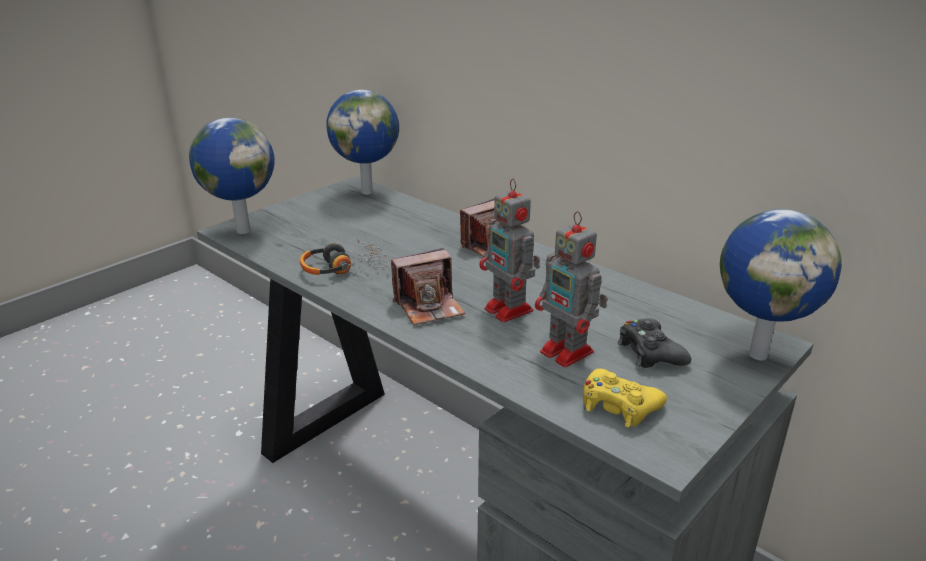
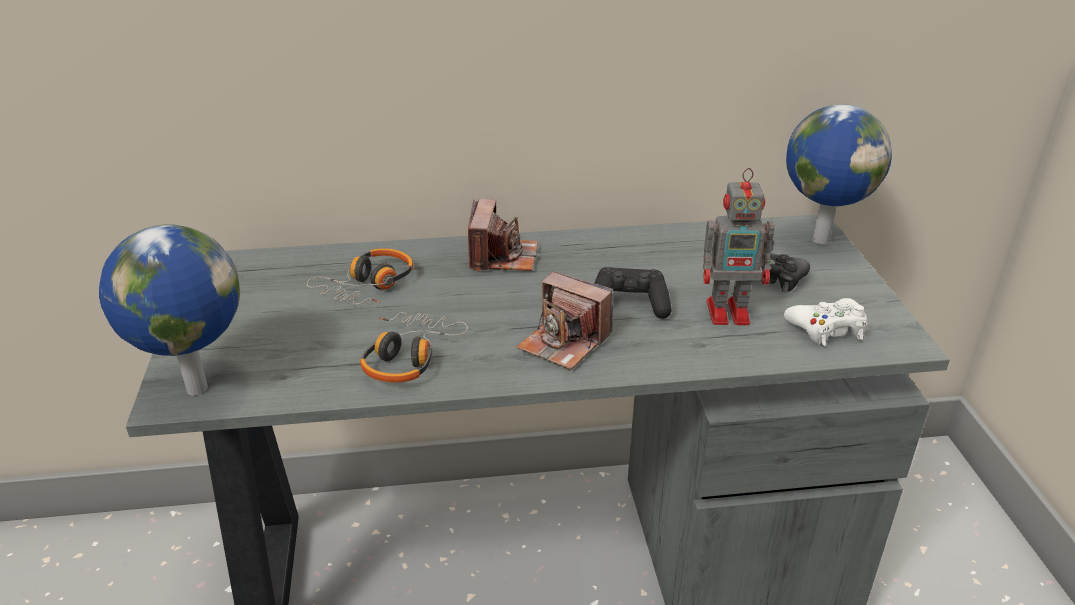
camera: 50 degrees left, 5 degrees up
(368, 191) = (249, 263): globe -> none
(395, 227) = (368, 286): none -> headphones
(429, 306) = (564, 342): camera -> camera turned 105 degrees clockwise
(510, 311) = (629, 305): toy robot -> black game controller
(618, 406) = (827, 329): yellow game controller -> white game controller

